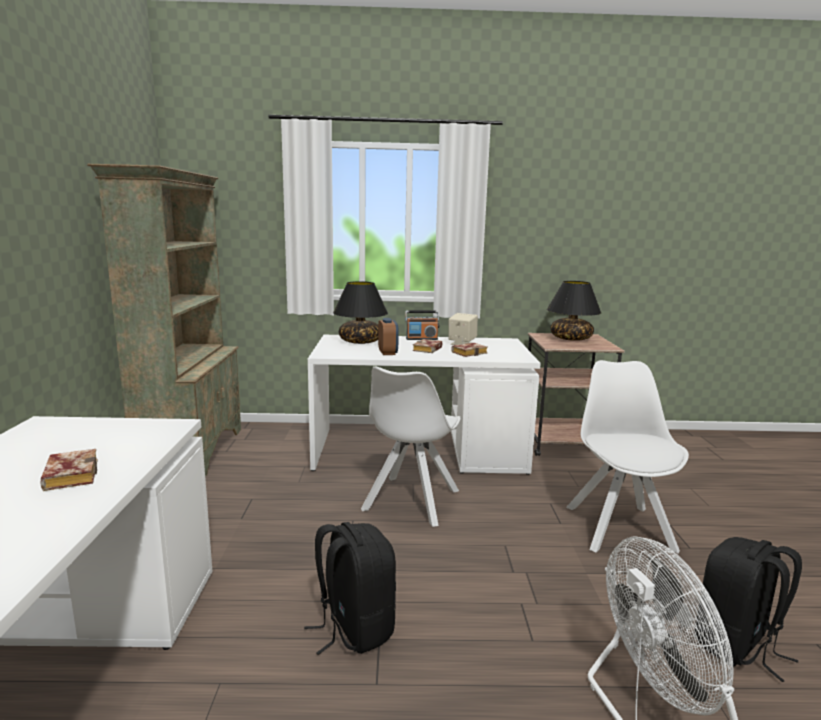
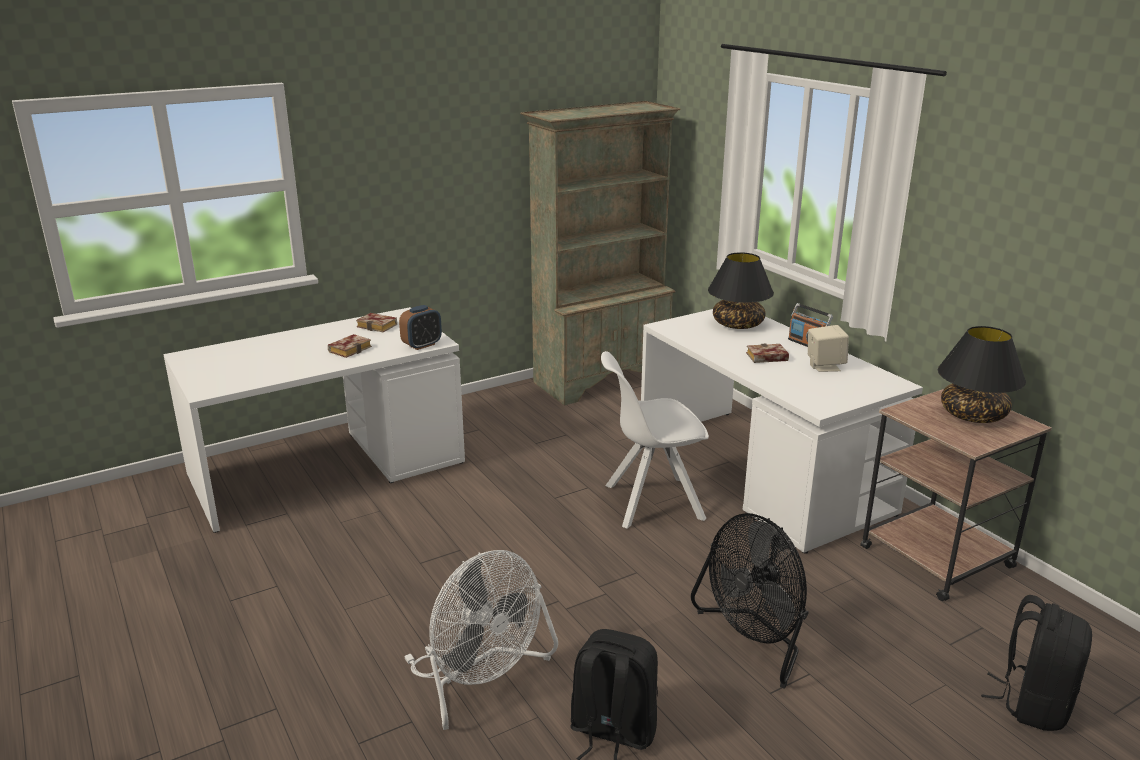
camera: 60 degrees right, 10 degrees up
(354, 628) = (461, 536): black backpack -> black backpack (1032, 703)
(387, 352) = (719, 345): alarm clock -> alarm clock (422, 345)
(469, 352) = (792, 378): book -> book (379, 326)
(618, 527) = (756, 636): white chair -> black fan

